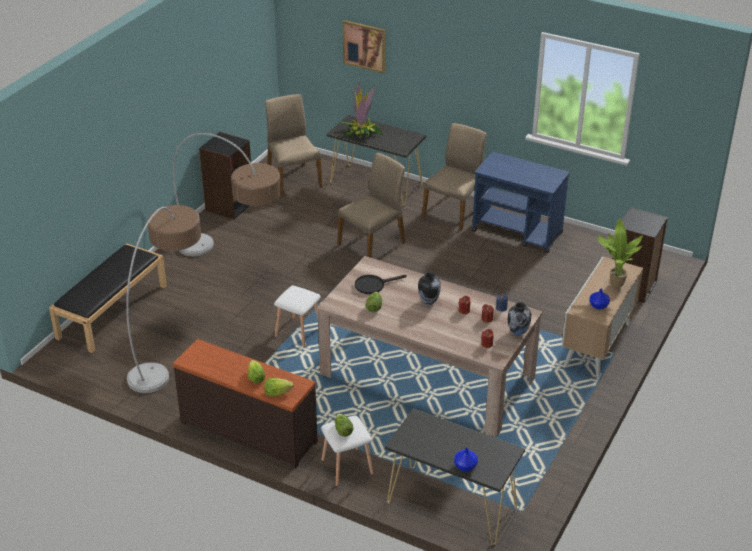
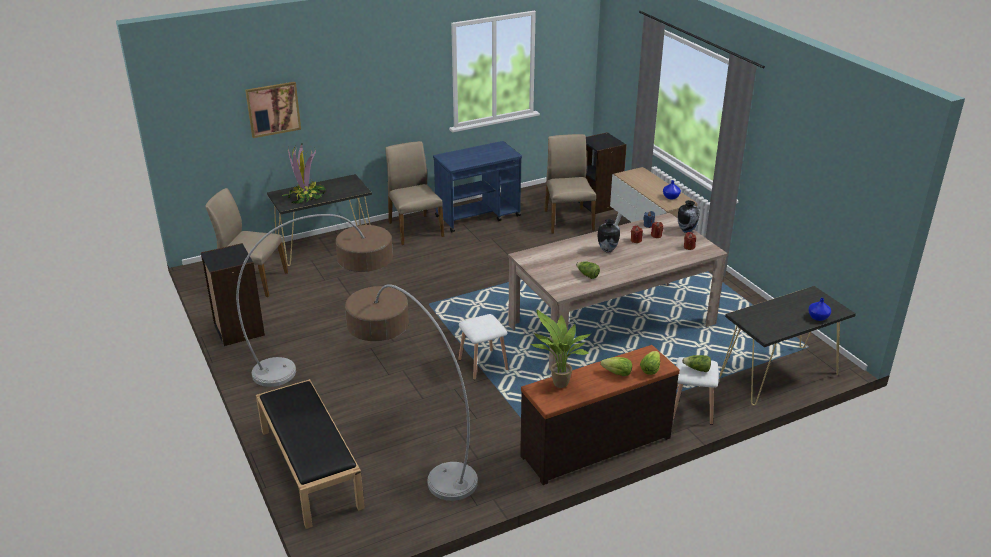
camera: 55 degrees left, 5 degrees down
(372, 243) = (406, 280): beige chair -> beige chair (567, 220)
(373, 285) = (556, 264): black frying pan -> none
(614, 284) = (651, 182): potted plant -> potted plant (558, 385)

